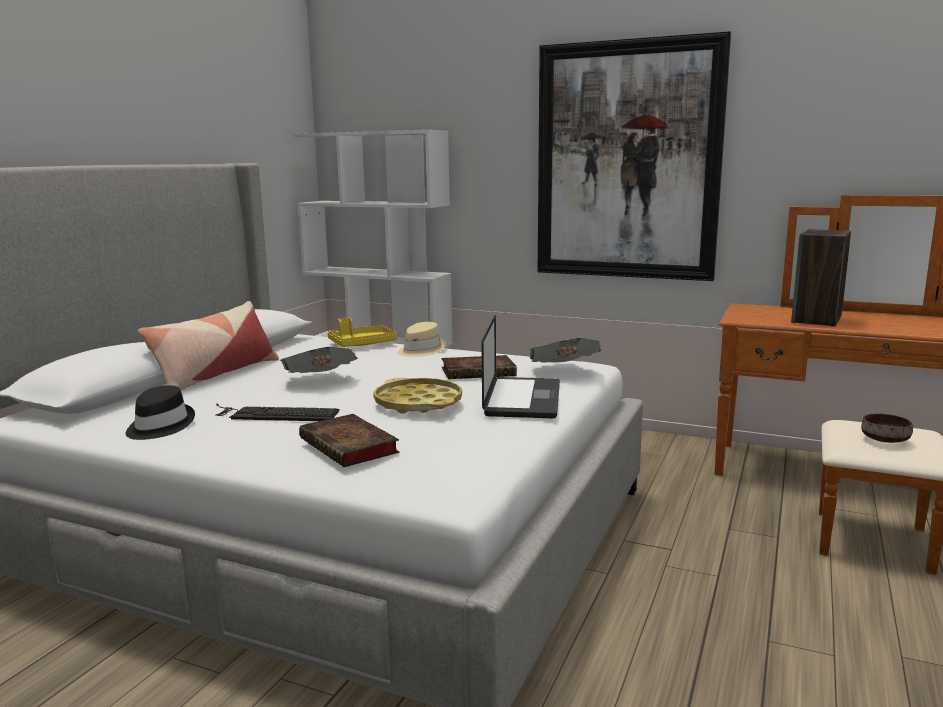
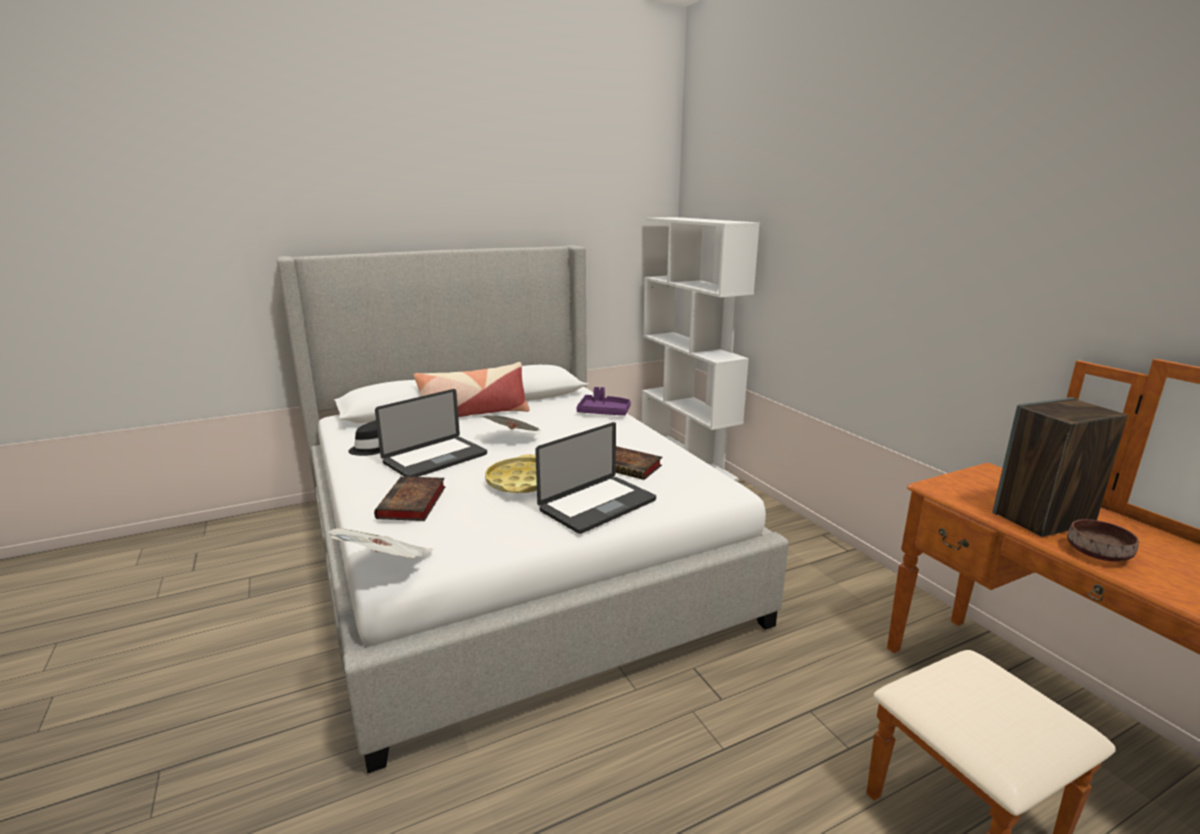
camera: 40 degrees right, 5 degrees up
(273, 414) = (435, 459): keyboard -> laptop
(361, 344) = (604, 412): yellow tray -> purple tray
(420, 350) = (631, 430): beige hat -> none
(563, 371) = (691, 488): newspaper -> newspaper (386, 565)
(627, 162) = (906, 273): picture -> none
(883, 439) = (975, 707): brown bowl -> brown bowl (1096, 553)

